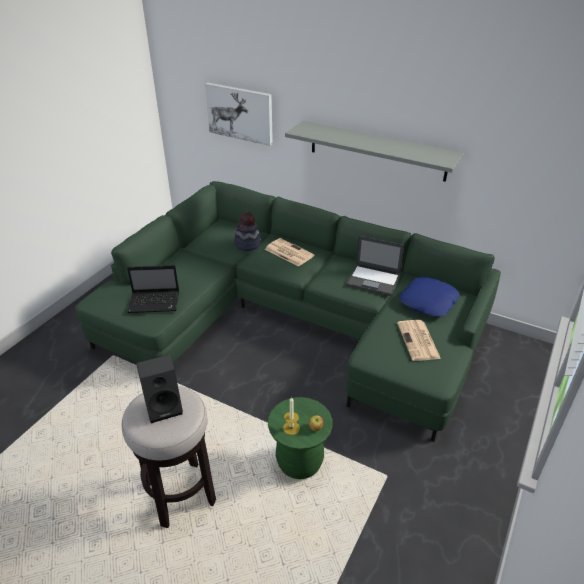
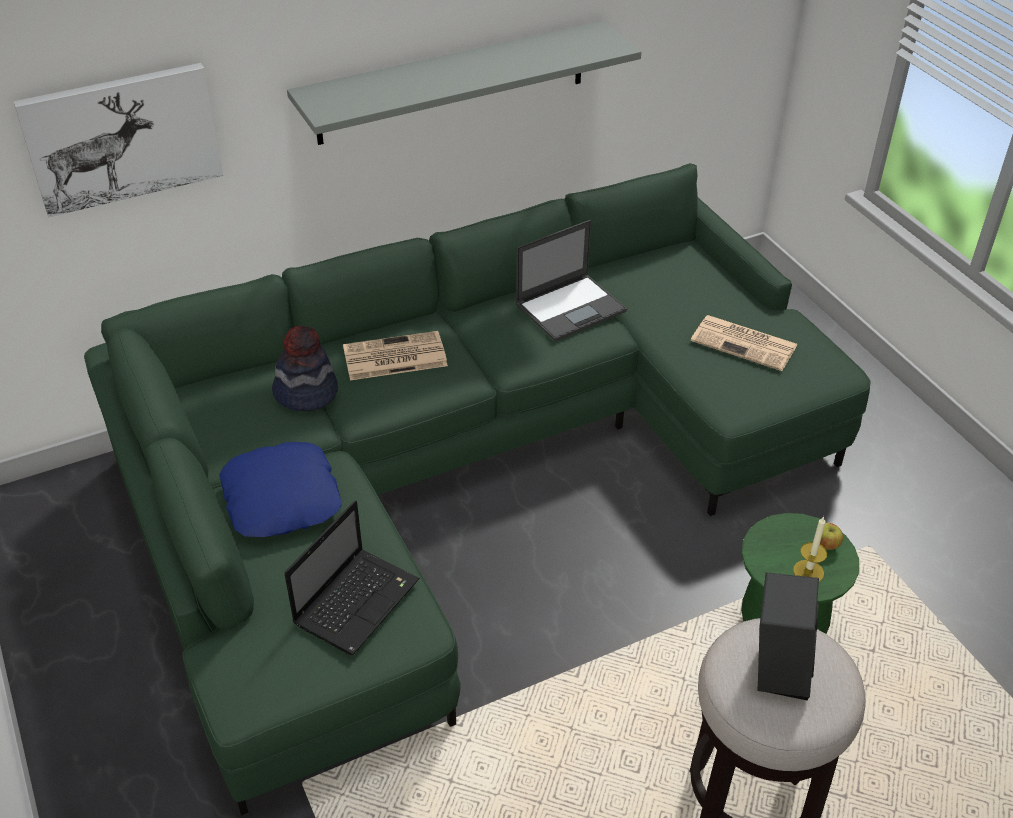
camera: 55 degrees left, 5 degrees up
(429, 302) = (669, 286): blue pillow -> blue pillow (282, 499)

